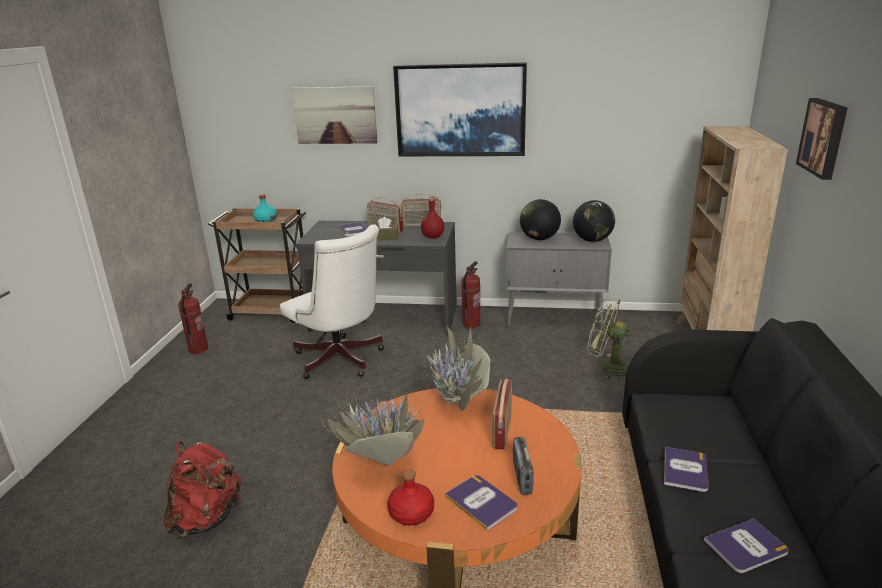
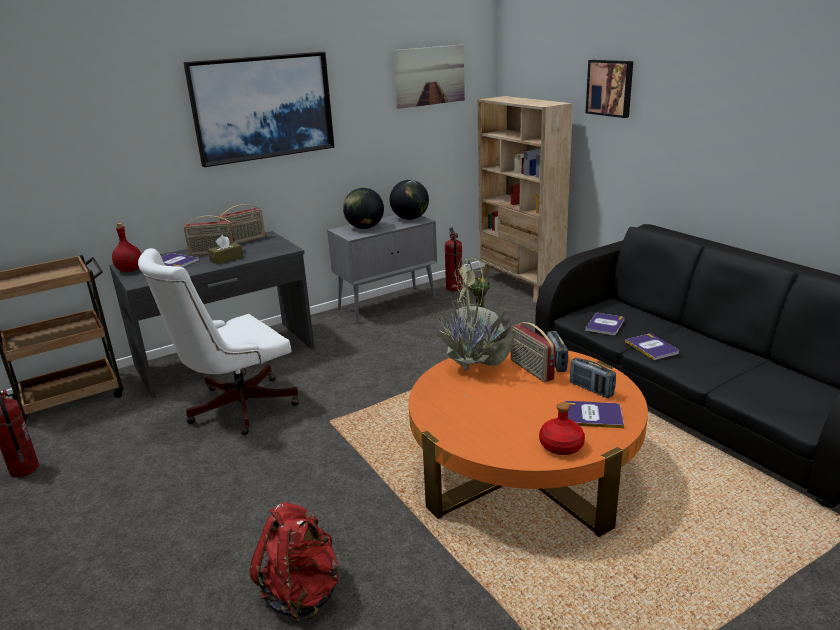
camera: 40 degrees left, 0 degrees up
(265, 220) = (46, 277): turquoise bottle -> none
(335, 115) = (114, 128): picture -> picture (429, 76)
(341, 361) = (235, 408): white office chair -> white office chair turned 135 degrees clockwise
(381, 466) = (488, 431): potted plant -> none
(433, 237) = (277, 246): red bottle -> red bottle (130, 270)
(471, 324) = (321, 332): fire extinguisher -> fire extinguisher (453, 288)
(535, 435) = (556, 362): none -> radio
(746, 546) = (736, 370): book -> book (605, 325)

